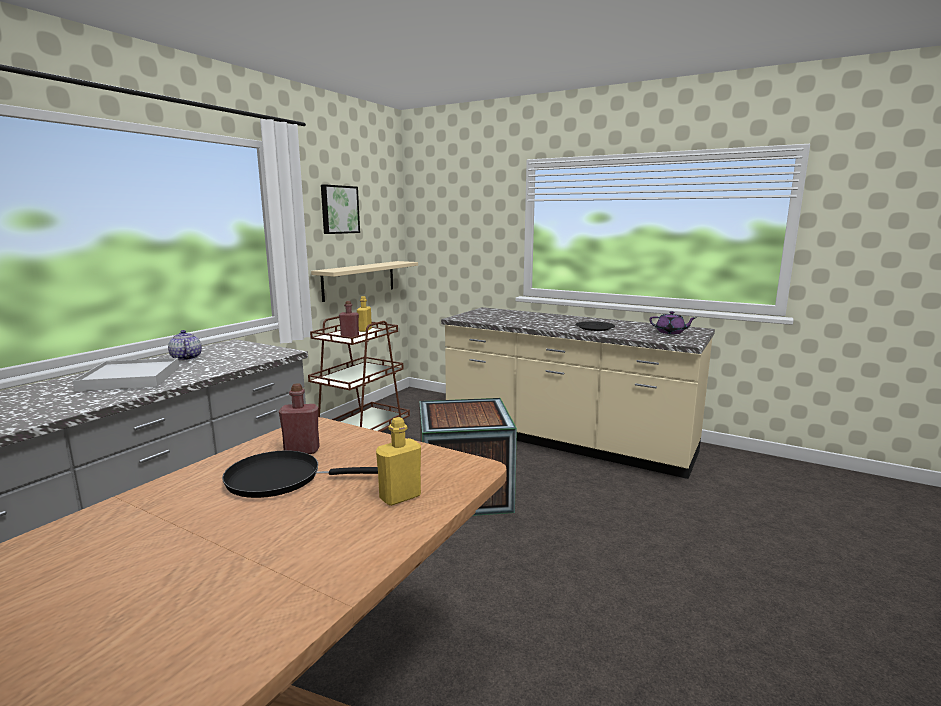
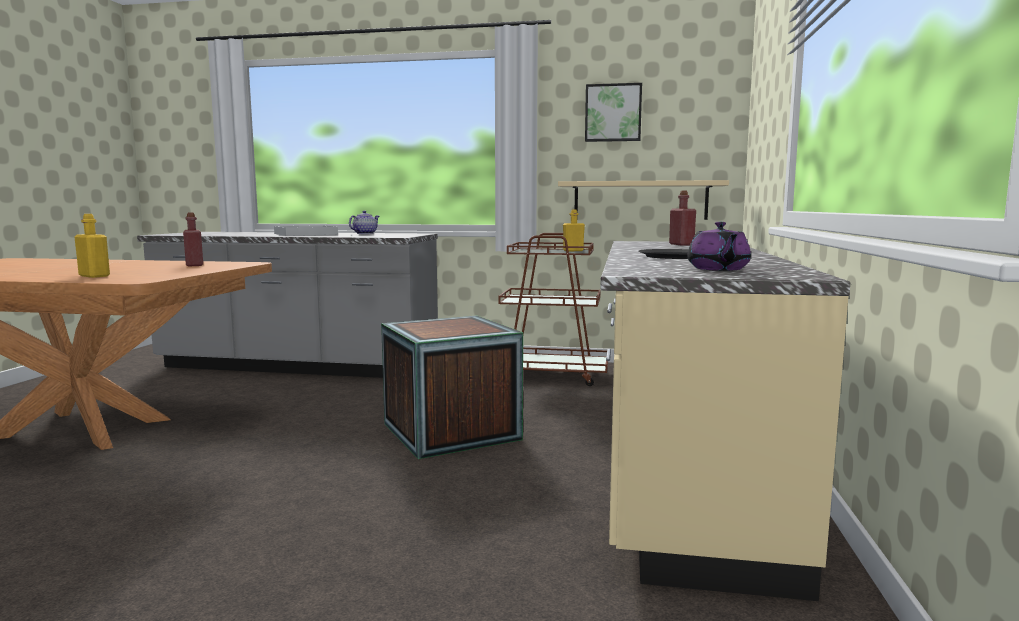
camera: 70 degrees right, 5 degrees down
(281, 479) = (143, 266): black frying pan -> none
(350, 337) = (535, 251): red bottle -> red bottle (681, 244)

